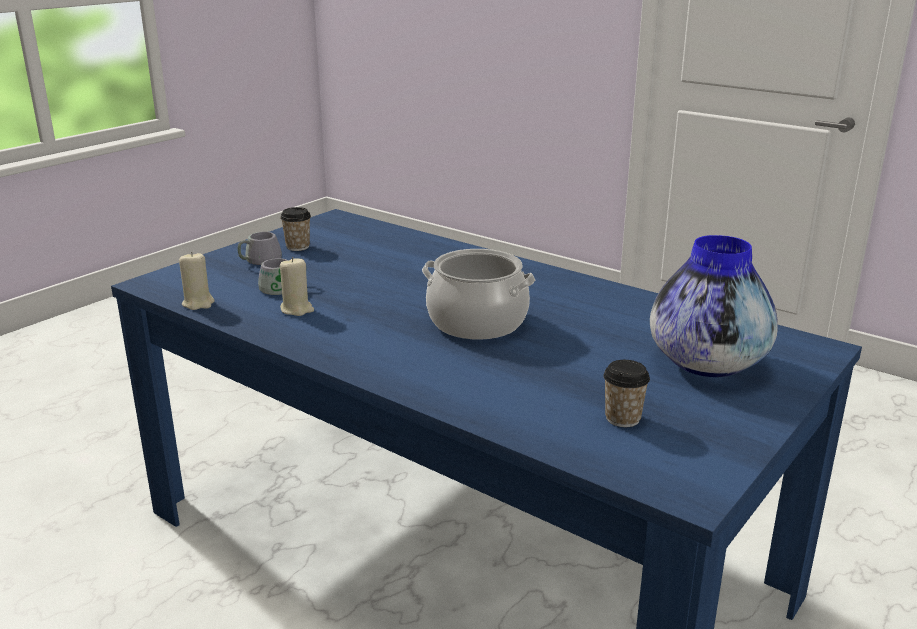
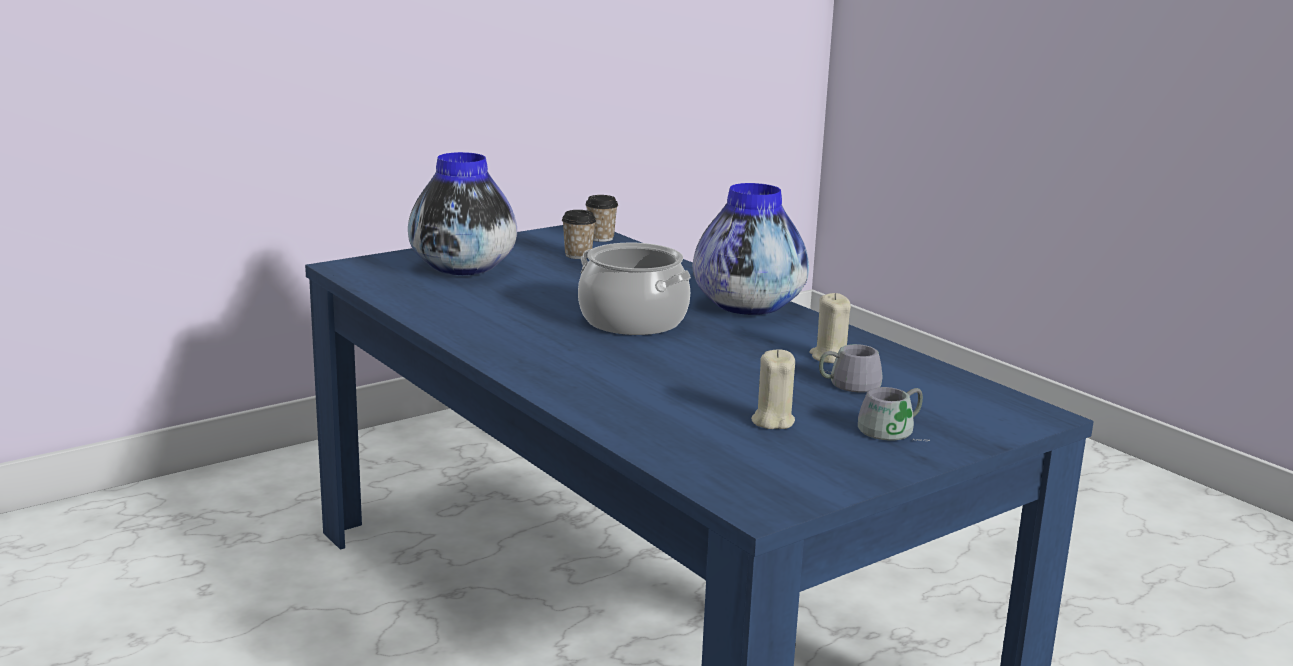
camera: 165 degrees left, 5 degrees down
(198, 303) = (953, 379): beige candle -> beige candle (772, 421)
(298, 247) = (833, 446): cup -> cup (601, 238)
(378, 357) = (748, 308): none -> vase

